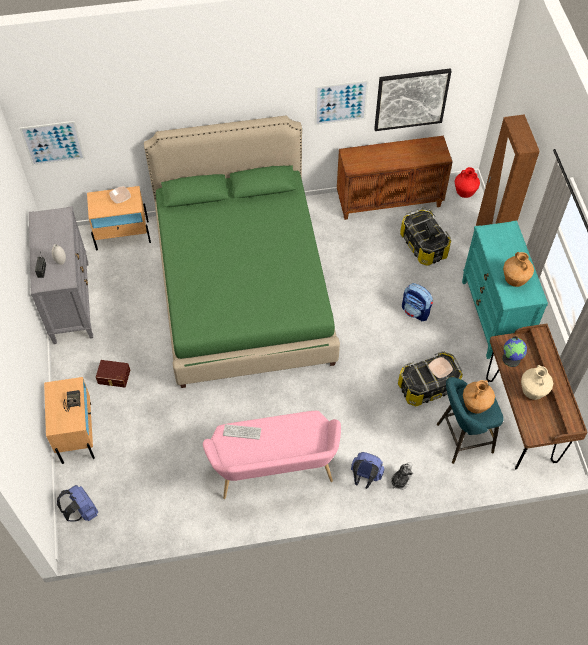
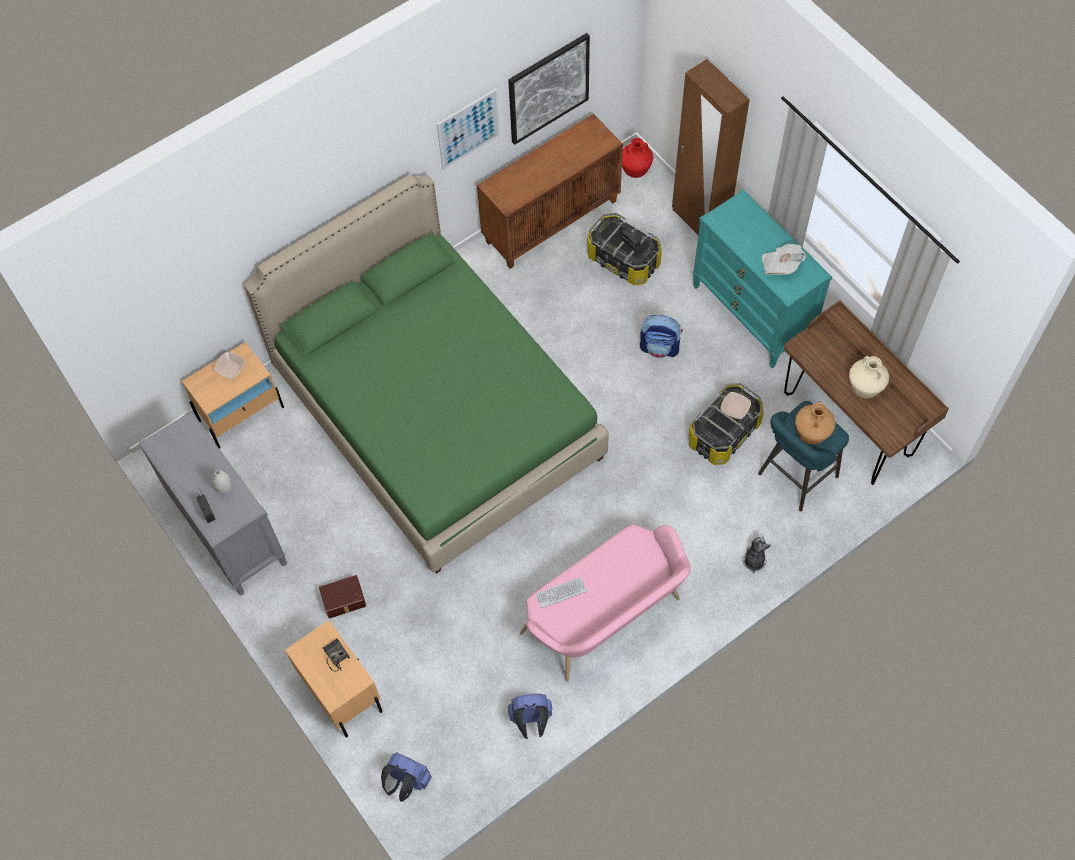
camera: 25 degrees left, 5 degrees up
(53, 143) = (130, 339): picture -> none
(365, 477) = (713, 575): blue backpack -> blue backpack (531, 720)
(511, 359) = (821, 360): globe -> none
(514, 280) = (780, 265): brown vase -> newspaper

